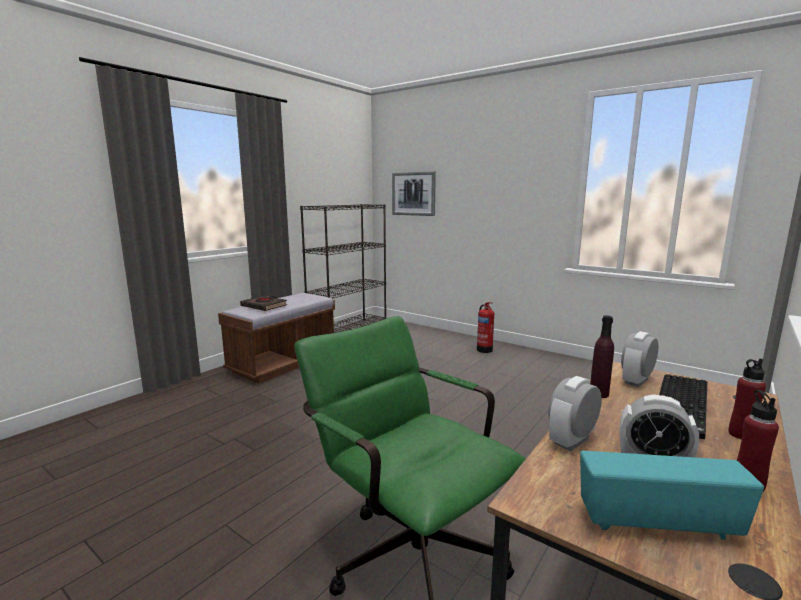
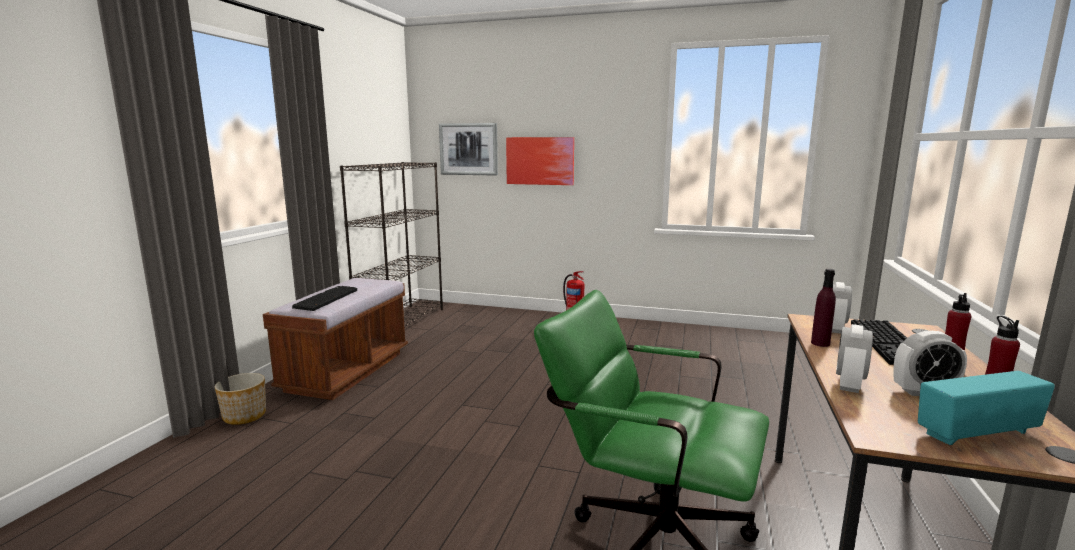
camera: 20 degrees left, 0 degrees up
(197, 385) = (244, 416): none -> planter
(264, 306) = (326, 299): black book -> keyboard
(468, 204) = (540, 161): none -> picture

